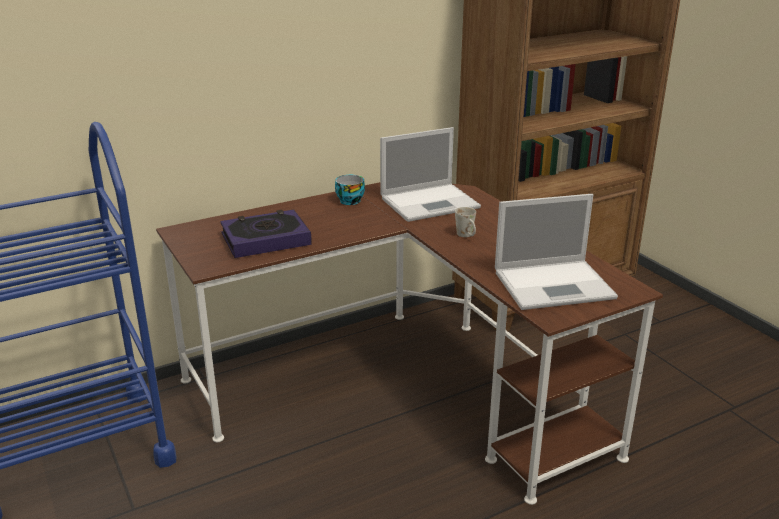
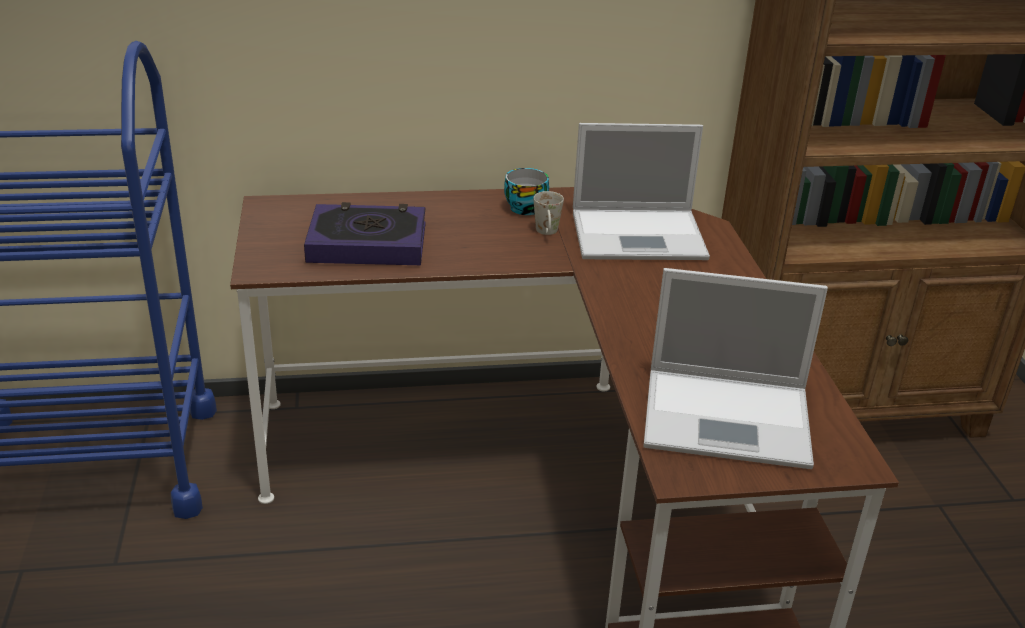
camera: 20 degrees right, 5 degrees up
(467, 236) = (653, 302): white mug -> white mug (547, 233)

